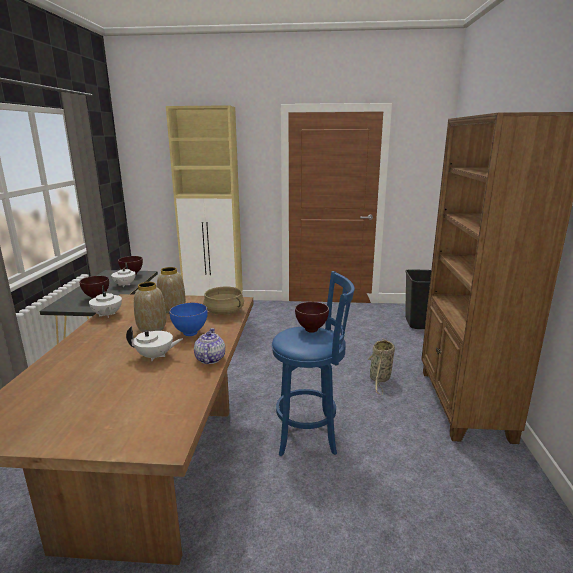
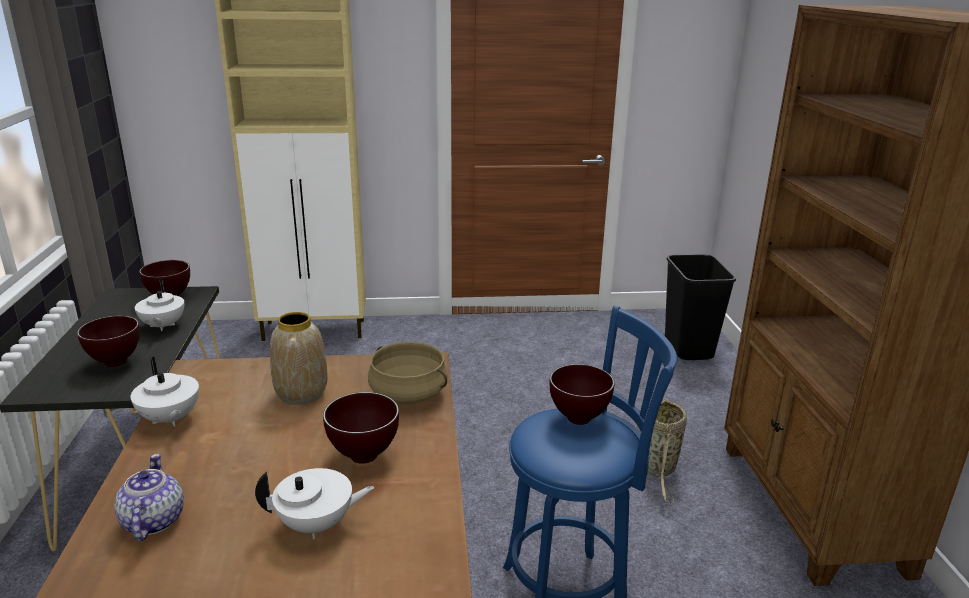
camera: 10 degrees left, 5 degrees up
(152, 328) = (279, 448): vase -> none
(190, 334) = (363, 457): blue bowl -> brown bowl
(209, 359) = (430, 521): teapot -> teapot (152, 521)

